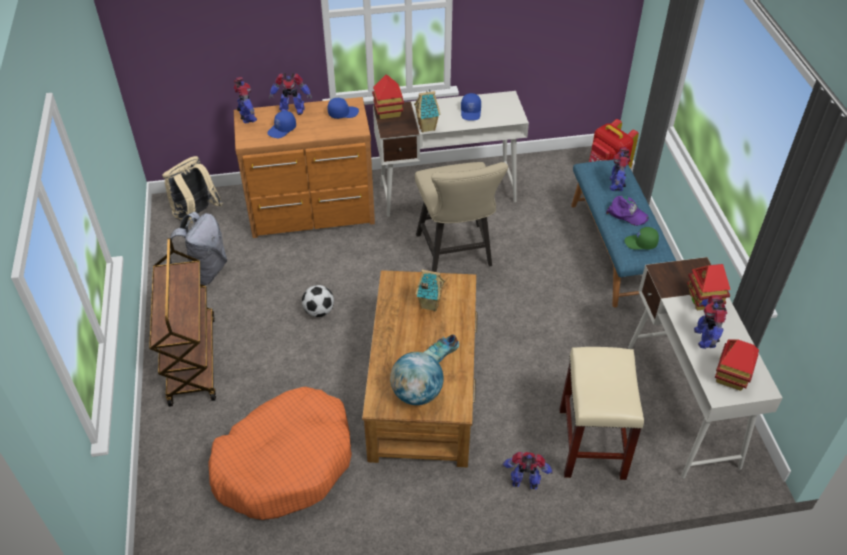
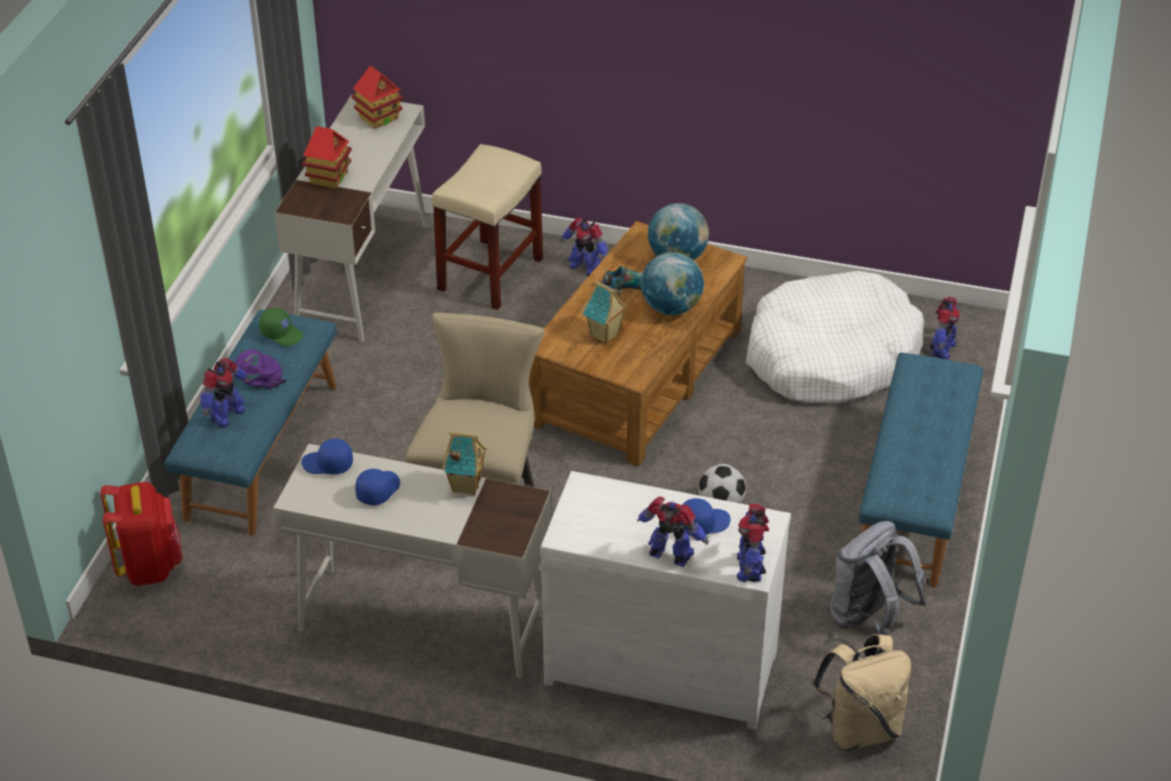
camera: 155 degrees left, 5 degrees down
(191, 359) = (916, 498): brown cart -> blue bench
(285, 462) = (831, 357): orange dog bed -> white dog bed
(313, 213) = (661, 662): brown dresser -> white dresser
(343, 113) = (590, 523): blue cap -> blue cap (327, 464)
(388, 112) = (507, 533): toy house -> none
(396, 344) = (671, 308): none -> globe
(705, 337) = (366, 150): toy robot -> toy robot (942, 349)

